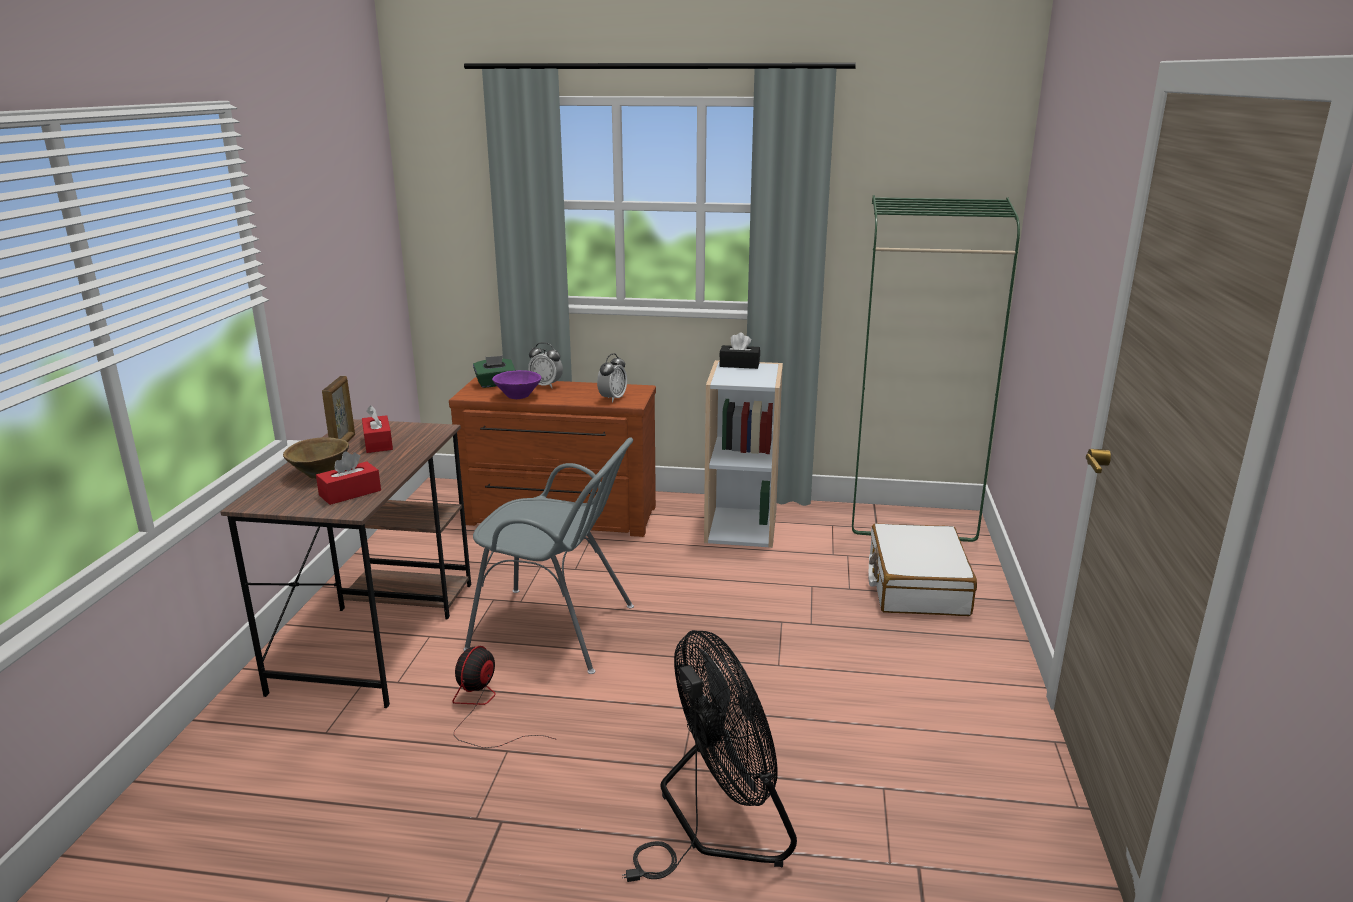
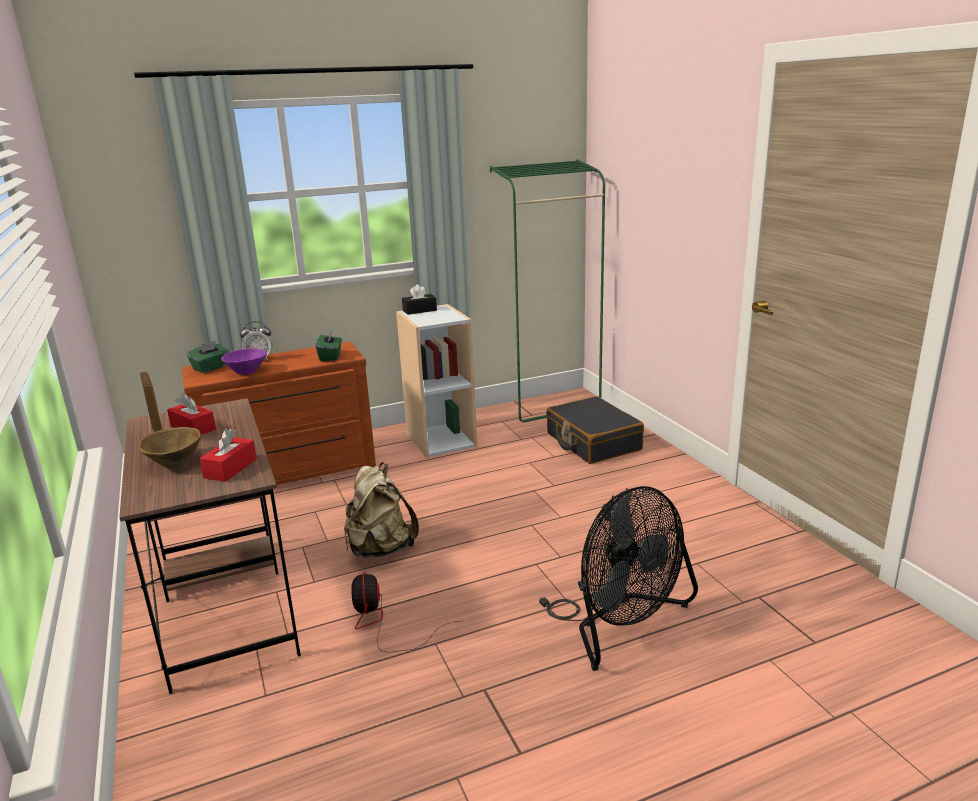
camera: 30 degrees left, 0 degrees up
(558, 629) = (380, 549): grey chair -> beige backpack
(612, 398) = (331, 356): alarm clock -> green tissue box
(706, 817) = (616, 624): black fan -> black fan turned 105 degrees clockwise
(916, 585) = (592, 442): white suitcase -> black suitcase

